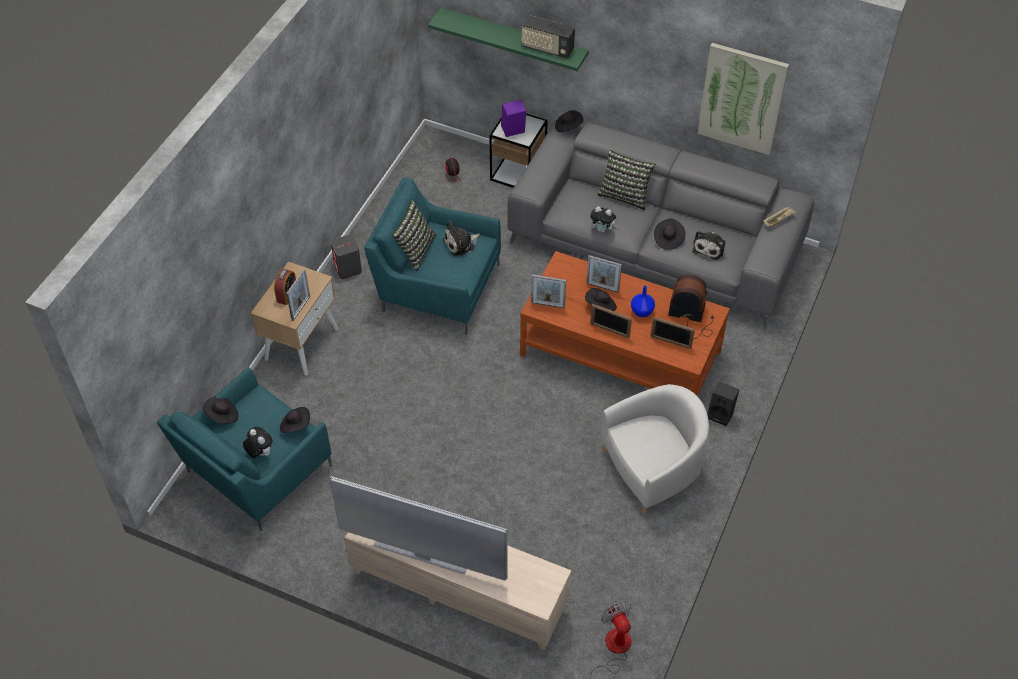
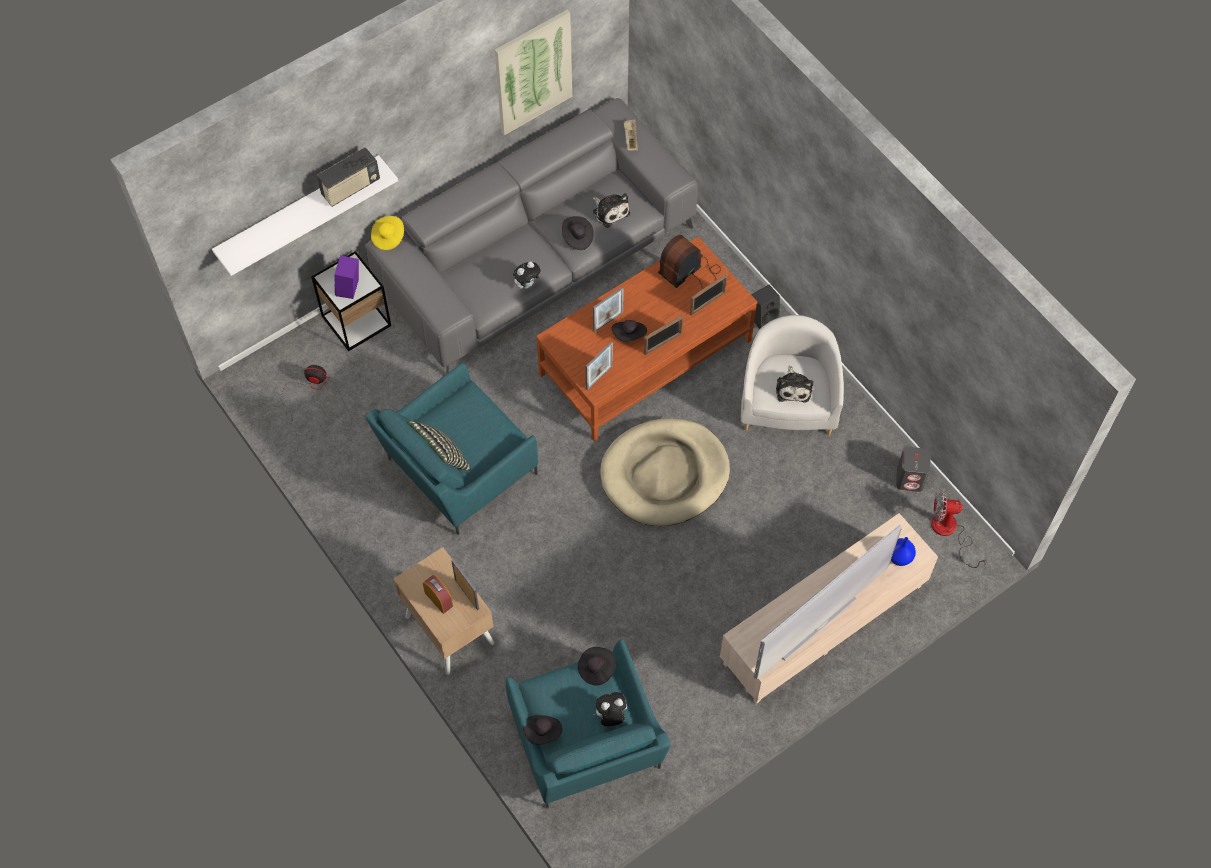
camera: 60 degrees left, 10 degrees up
(348, 269) = (378, 540): grey speaker -> grey speaker (910, 479)
(461, 244) = (460, 413): plush toy -> plush toy (793, 388)
(513, 39) = (299, 211): green shelf -> white shelf
(523, 415) = (665, 474): none -> beige dog bed
(568, 127) = (388, 237): black hat -> yellow hat
(625, 195) = (496, 241): pillow -> none
(641, 312) = (658, 306): blue vase -> blue vase (899, 558)

